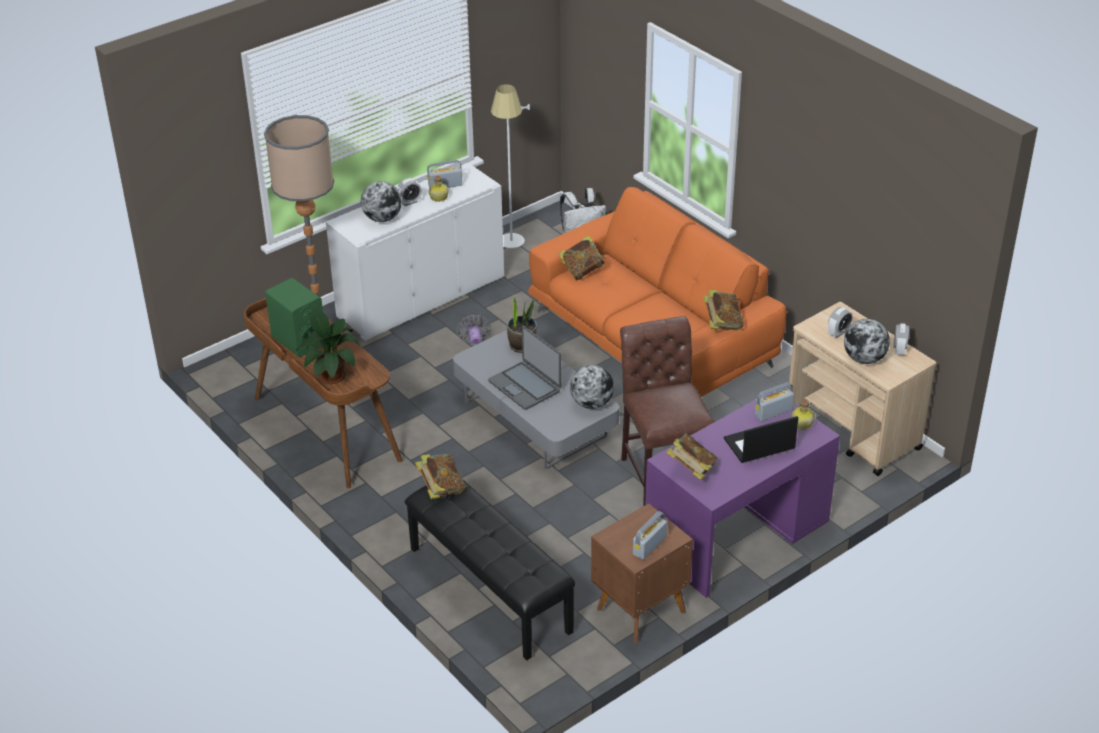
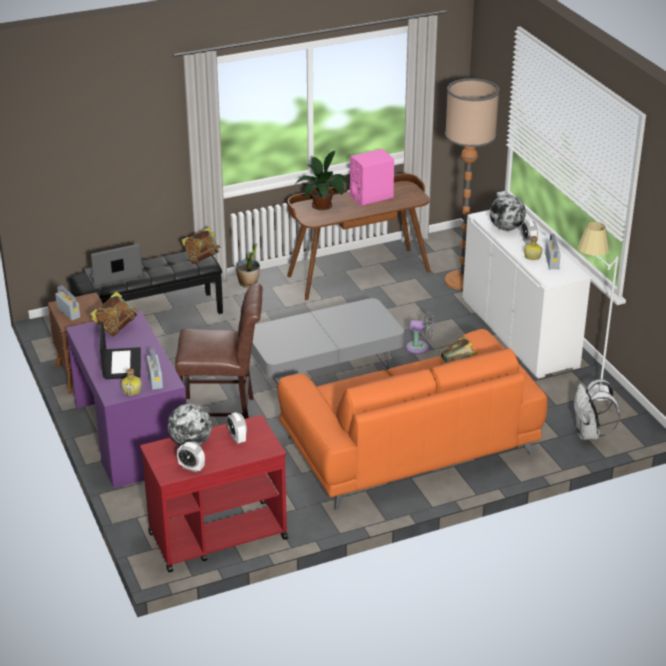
camera: 105 degrees right, 5 degrees down
(298, 340) = (371, 197): green speaker -> pink speaker
(521, 345) = (376, 331): potted plant -> potted plant (248, 283)
(525, 386) = (320, 325): laptop -> laptop (113, 275)
(591, 404) = (281, 351): globe -> none
(722, 324) = (319, 406): book -> none
(853, 431) = (217, 536): beige cart -> red cart

